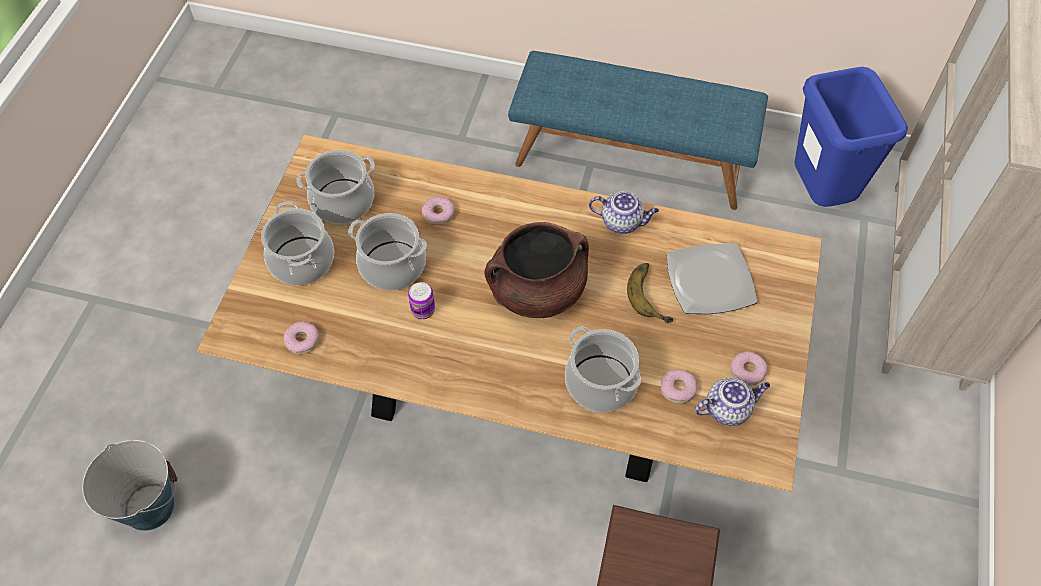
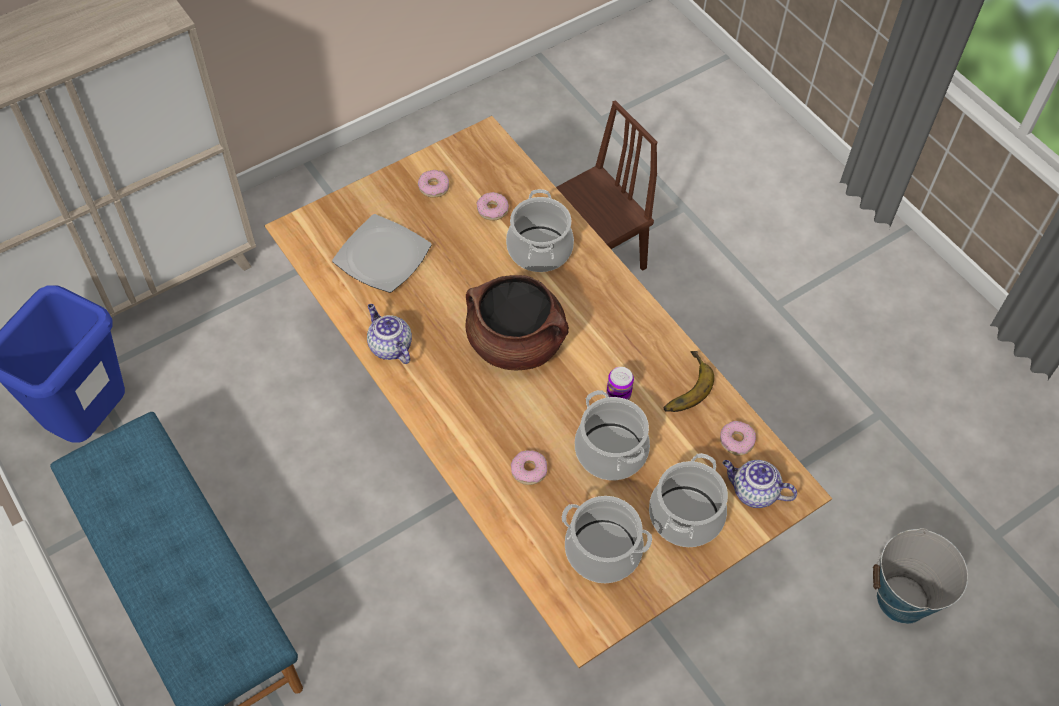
camera: 140 degrees left, 0 degrees up
(653, 294) = (434, 278): banana -> banana (682, 385)
(728, 409) = (474, 177): teapot -> teapot (753, 492)

